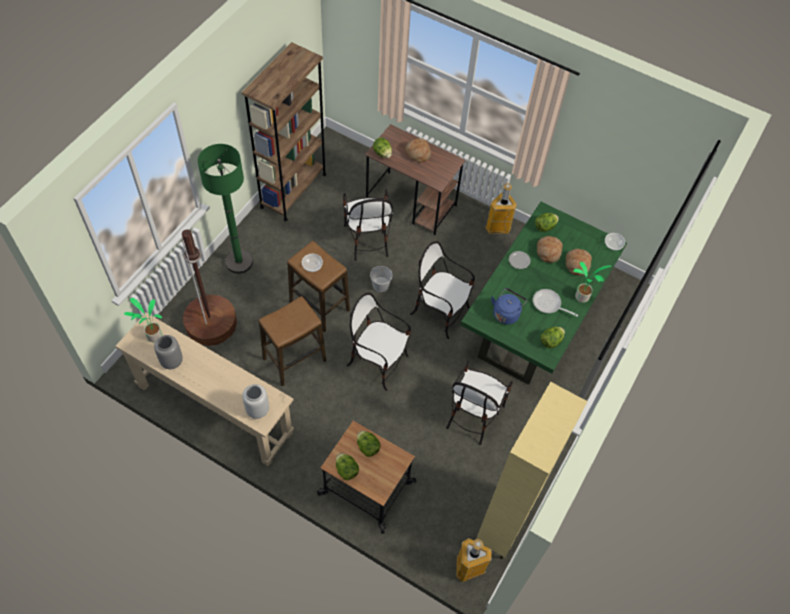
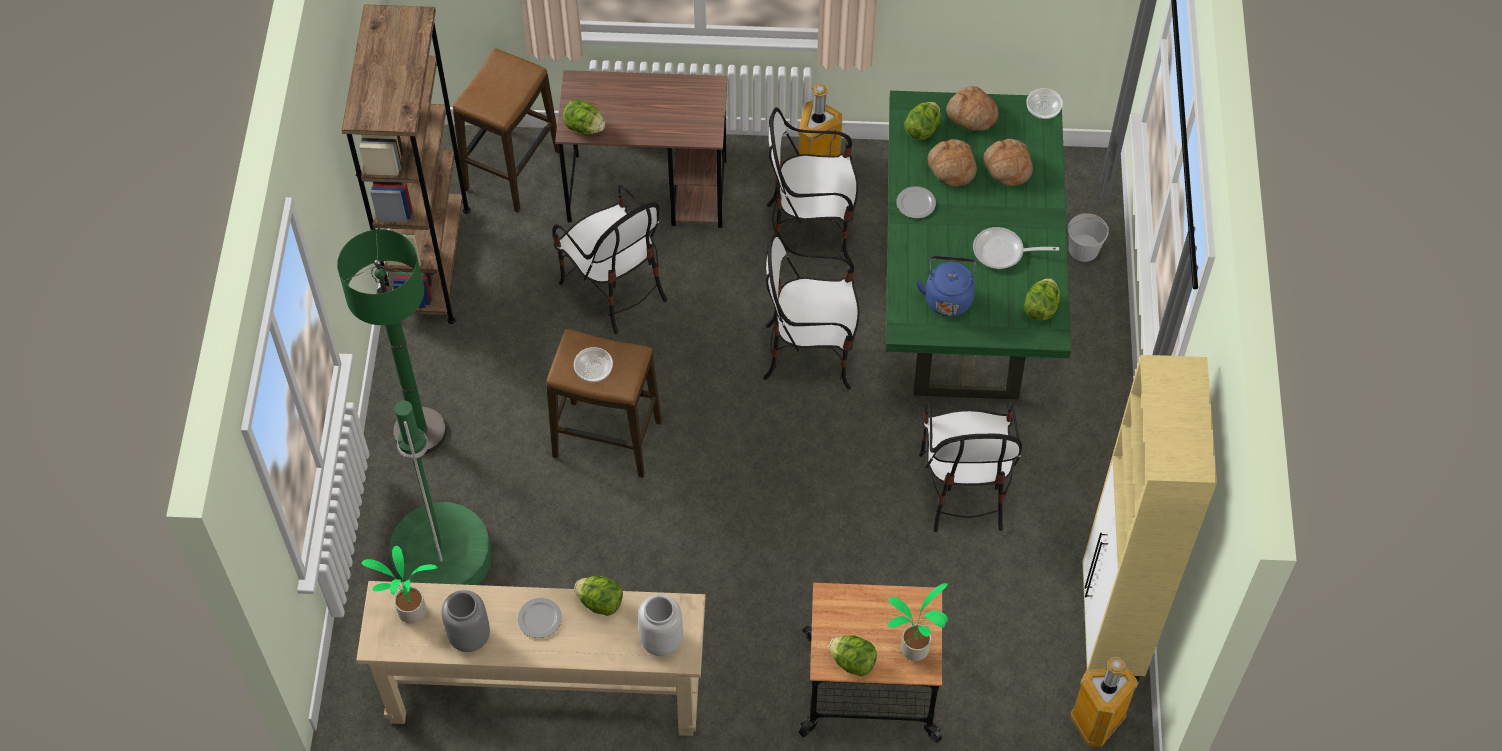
camera: 25 degrees left, 0 degrees up
(208, 370) = (539, 619): none -> plate
(211, 323) = (442, 557): brown floor lamp -> green floor lamp
(294, 360) = (623, 546): stool -> stool (512, 170)
(367, 447) = (862, 611): lettuce -> lettuce (600, 602)
(378, 362) = (762, 483): chair -> chair (811, 229)
(381, 285) = (686, 354): white bucket -> white bucket (1084, 249)
(418, 153) = (642, 100): bread -> bread (971, 115)
(581, 297) = (1045, 217): potted plant -> potted plant (914, 650)

